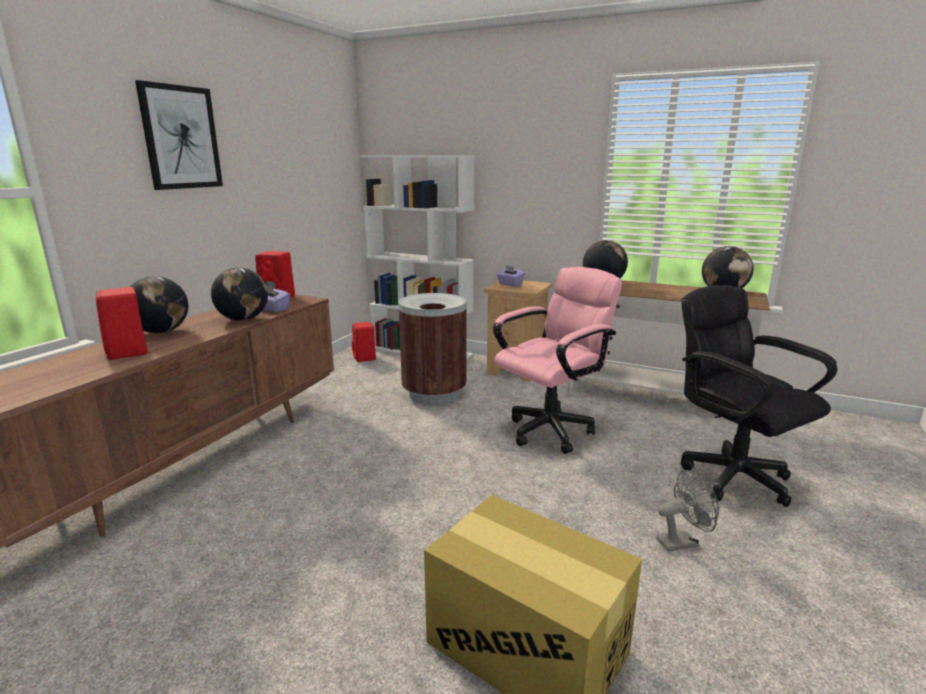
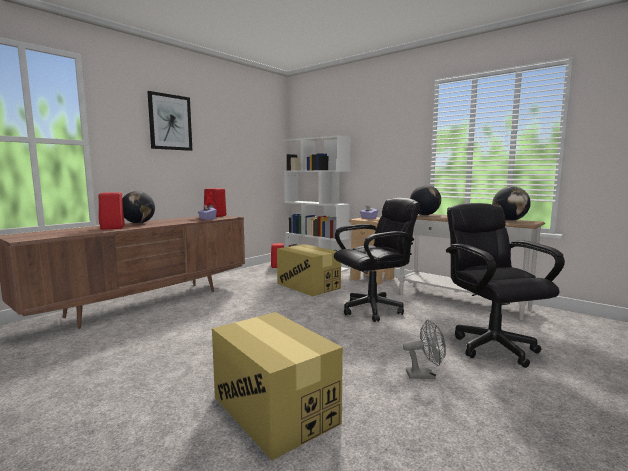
camera: 15 degrees right, 10 degrees down
(243, 319) = (186, 221): globe -> none
(434, 394) = (308, 286): brown trash can -> cardboard box
(552, 430) = (374, 309): pink office chair -> black office chair

